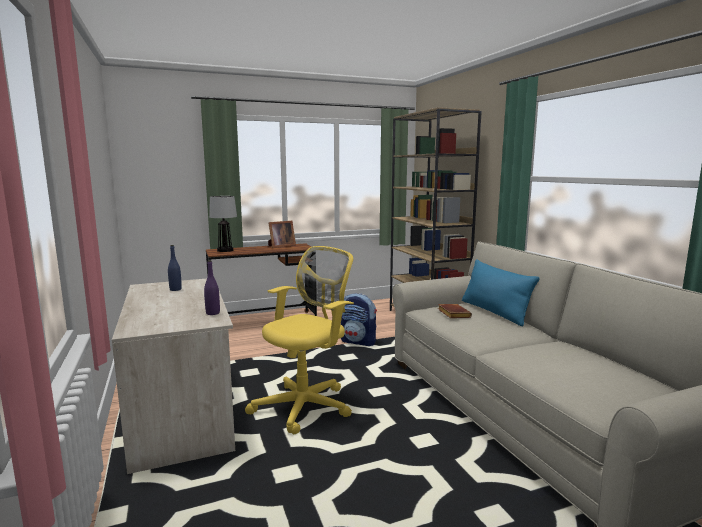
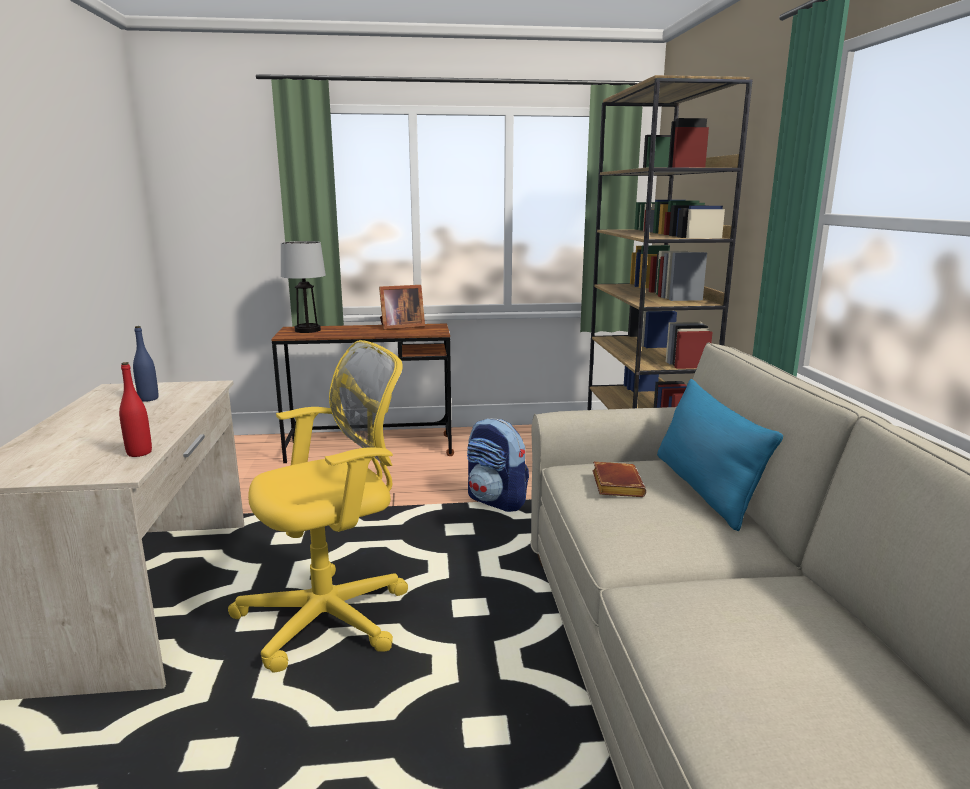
camera: 15 degrees right, 5 degrees up
(213, 313) = (139, 453): purple bottle -> red bottle

